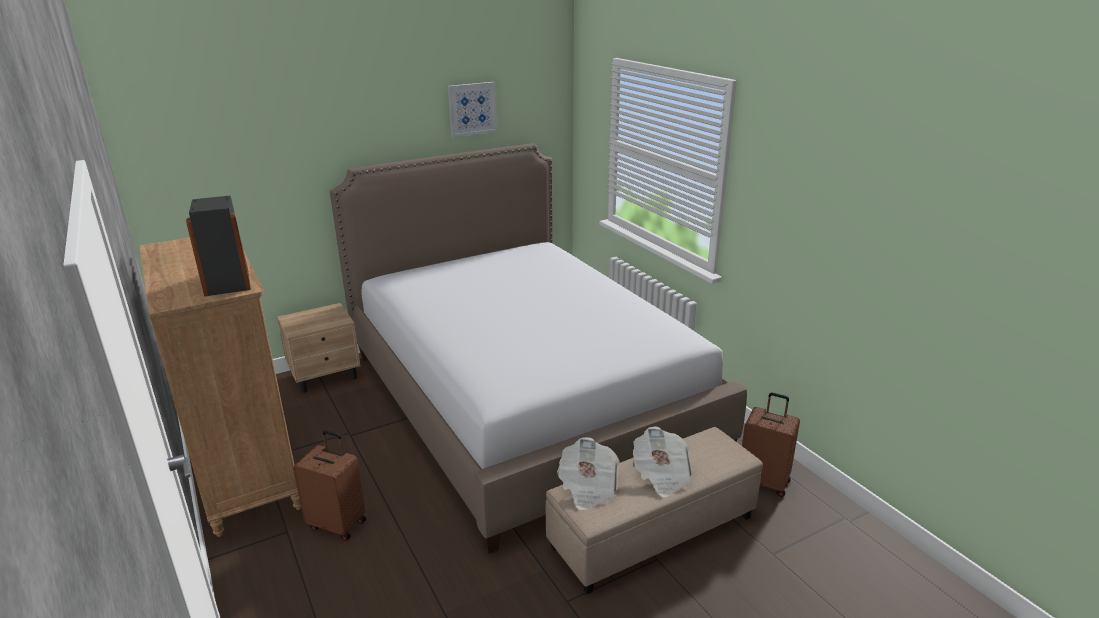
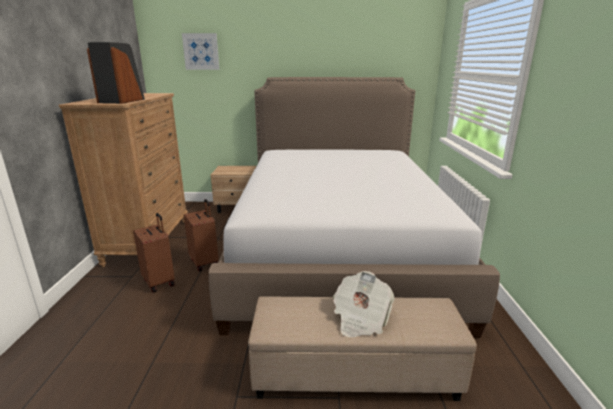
camera: 30 degrees right, 5 degrees down
(472, 109) = (359, 48): picture -> picture (201, 51)
(588, 488) = (289, 305): newspaper -> none
(764, 481) = (499, 373): brown suitcase -> brown suitcase (205, 262)

